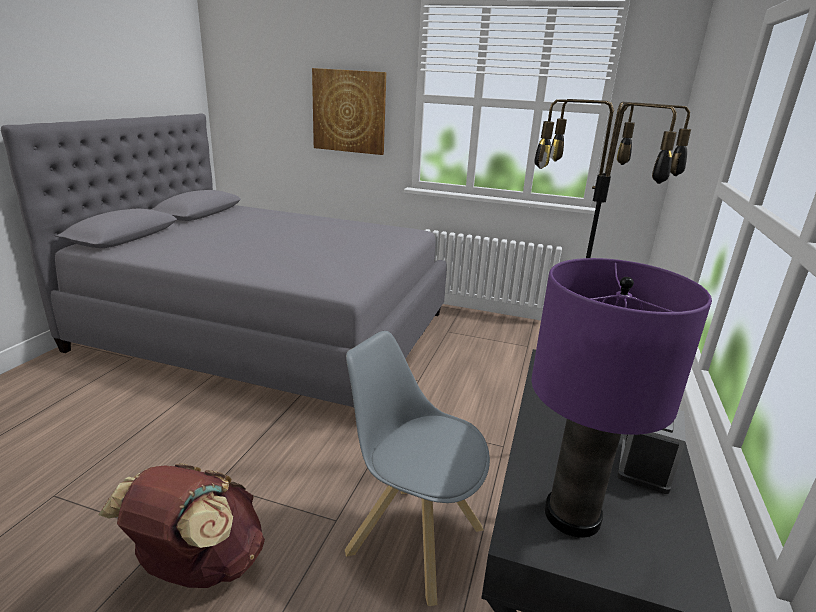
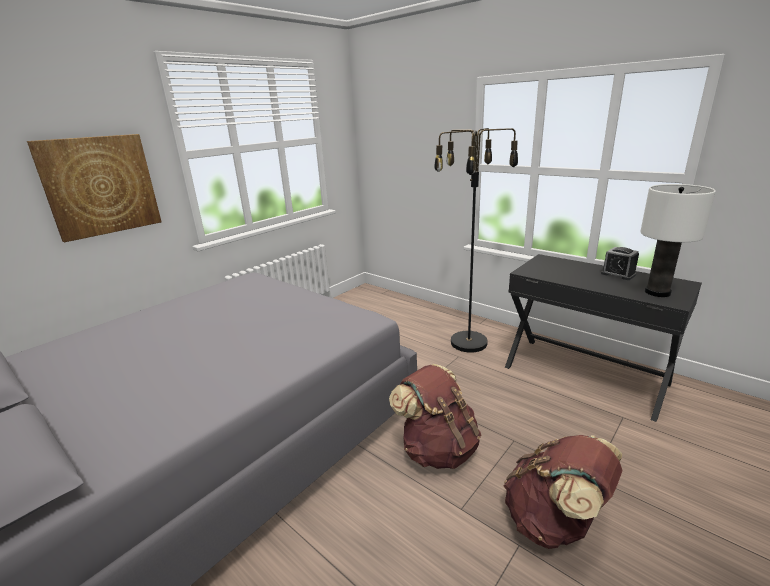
camera: 65 degrees left, 0 degrees up
(302, 454) = (437, 449): none -> brown backpack
(412, 537) = (532, 409): grey chair -> none
(573, 515) = (657, 292): purple table lamp -> white table lamp

